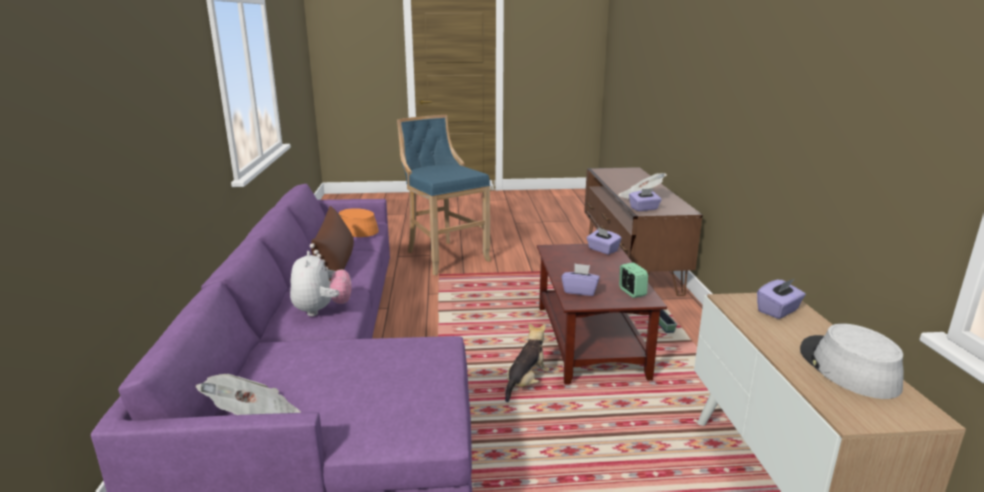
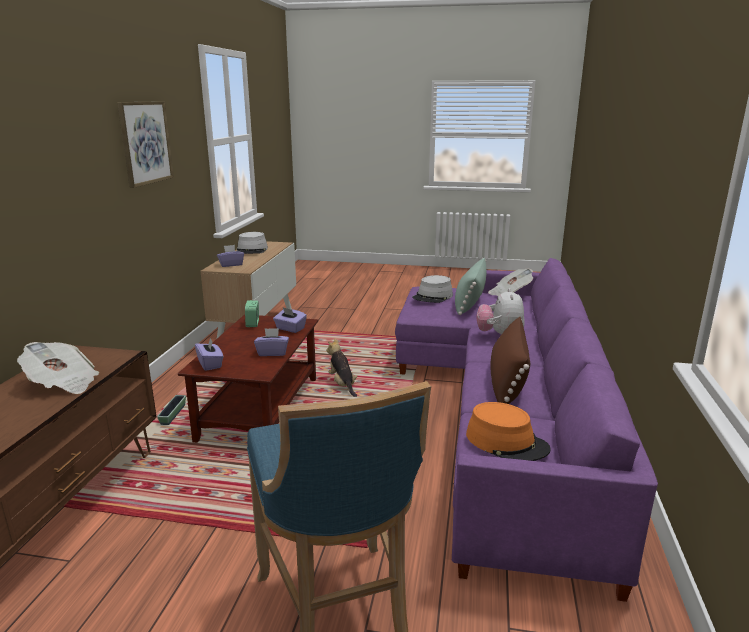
camera: 165 degrees left, 0 degrees up
(345, 377) = (469, 301): none -> green pillow
(413, 381) = (433, 296): none -> grey hat
(526, 383) = (342, 385): plush toy -> plush toy turned 105 degrees clockwise
(644, 209) = (109, 360): purple tissue box -> purple tissue box (272, 353)
(833, 76) = (145, 143): none -> picture

